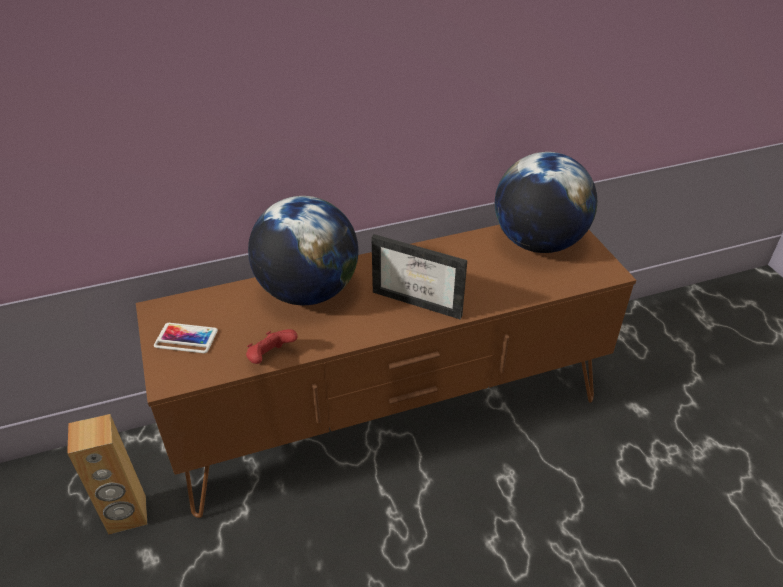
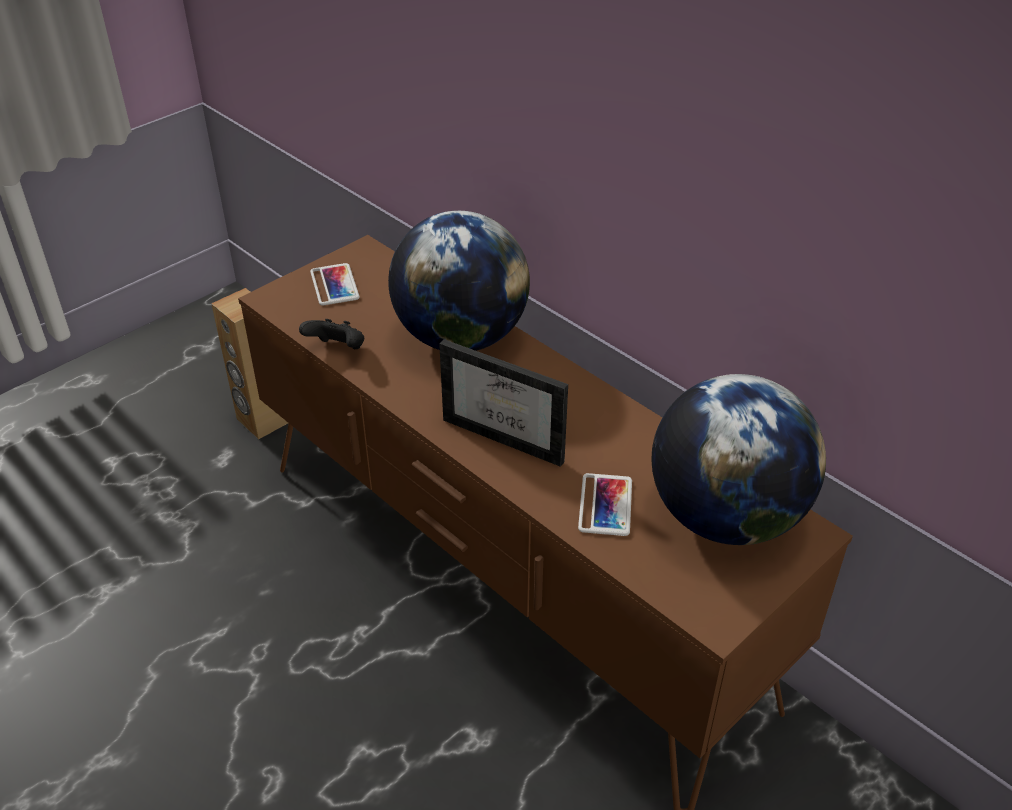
camera: 65 degrees right, 0 degrees up
(270, 358) = (337, 350): red game controller -> black game controller
(422, 298) = (511, 433): picture frame -> picture frame turned 60 degrees counterclockwise
(507, 281) = (605, 505): none -> phone

